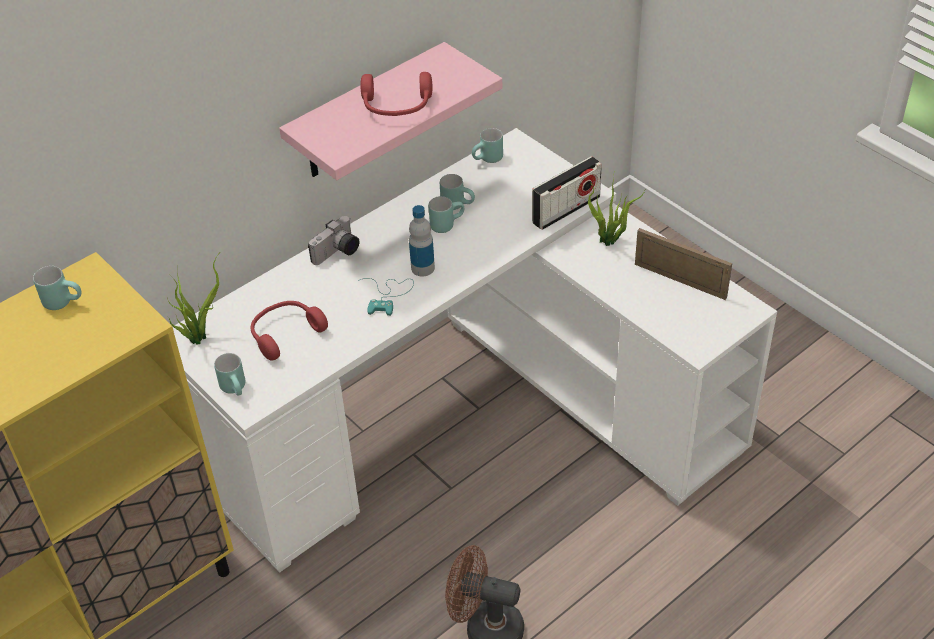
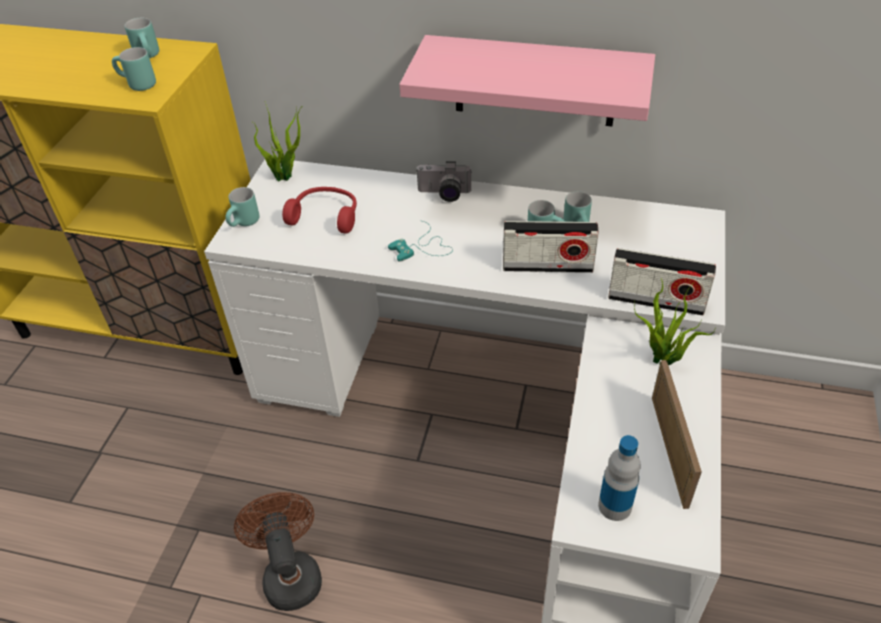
camera: 55 degrees right, 0 degrees up
(396, 107) = (524, 73): red headphones -> none
(423, 268) = (476, 250): bottle -> bottle (615, 506)
(479, 241) = (547, 266): none -> radio
(488, 160) = (658, 216): turquoise mug -> turquoise mug (136, 85)

